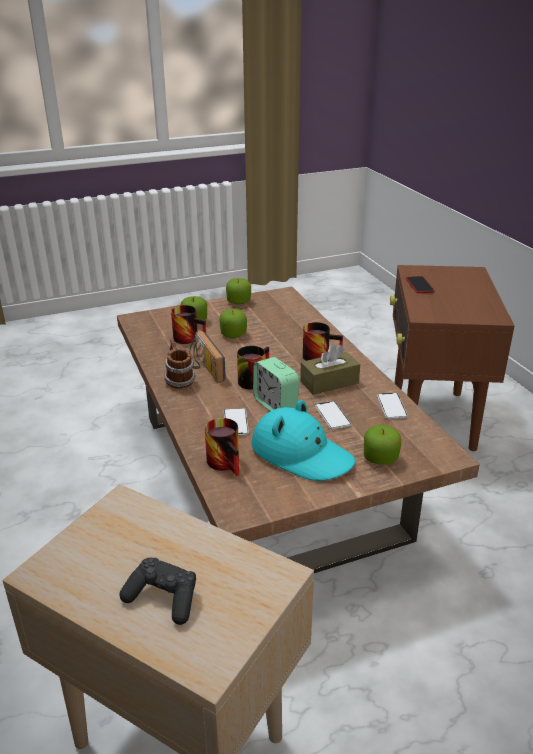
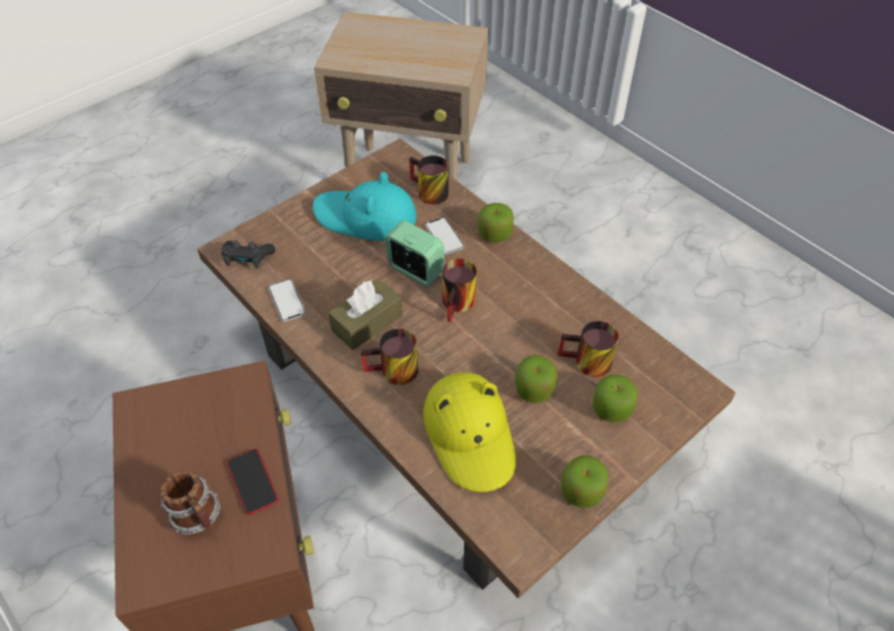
camera: 160 degrees right, 20 degrees up
(163, 598) = (393, 37): black game controller -> black game controller (247, 259)
(179, 381) = (541, 278): mug -> mug (199, 517)
(204, 368) = (528, 308): radio -> none
(285, 326) = (470, 435): none -> yellow hat
(332, 416) = (349, 270): phone -> none
(380, 458) = (291, 230): apple -> apple (494, 234)

